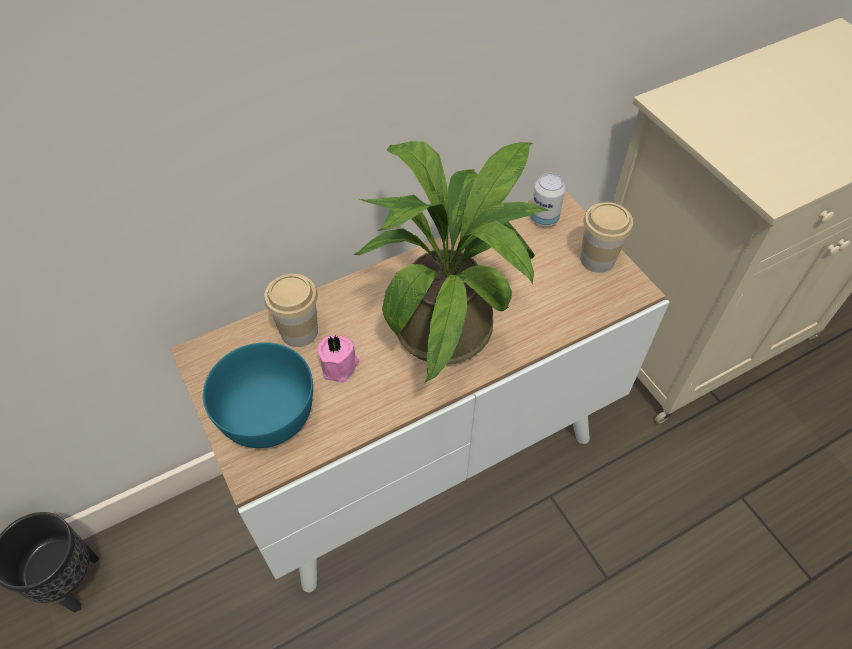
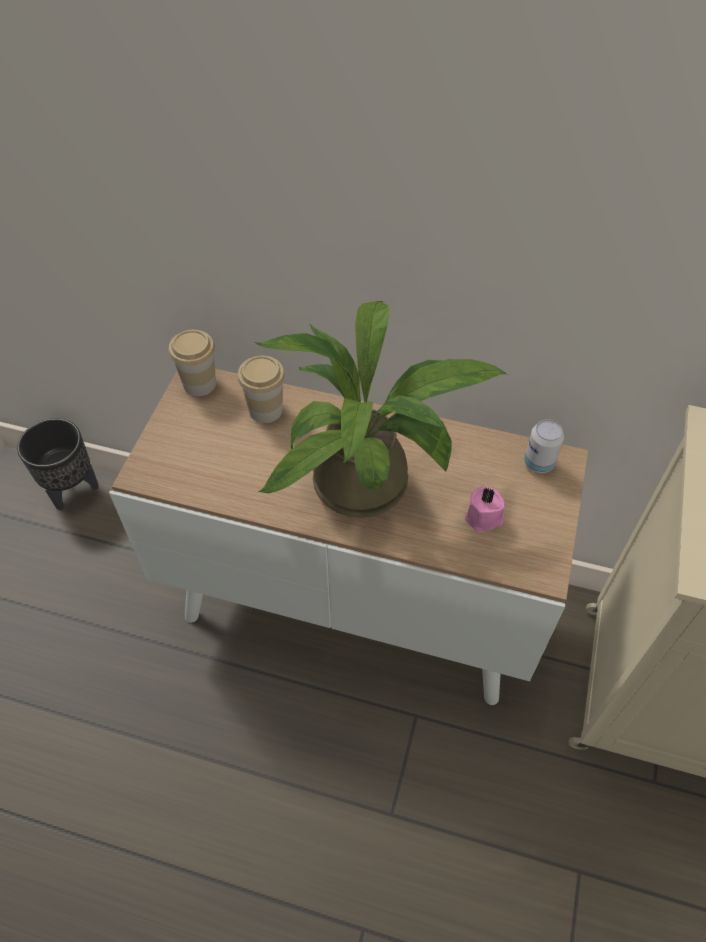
camera: 45 degrees right, 0 degrees up
(265, 413) = (187, 445): turquoise bowl -> none
(340, 366) = (264, 453): pink candle -> pink candle (484, 518)
(597, 259) = (543, 526): cup -> cup (199, 383)

